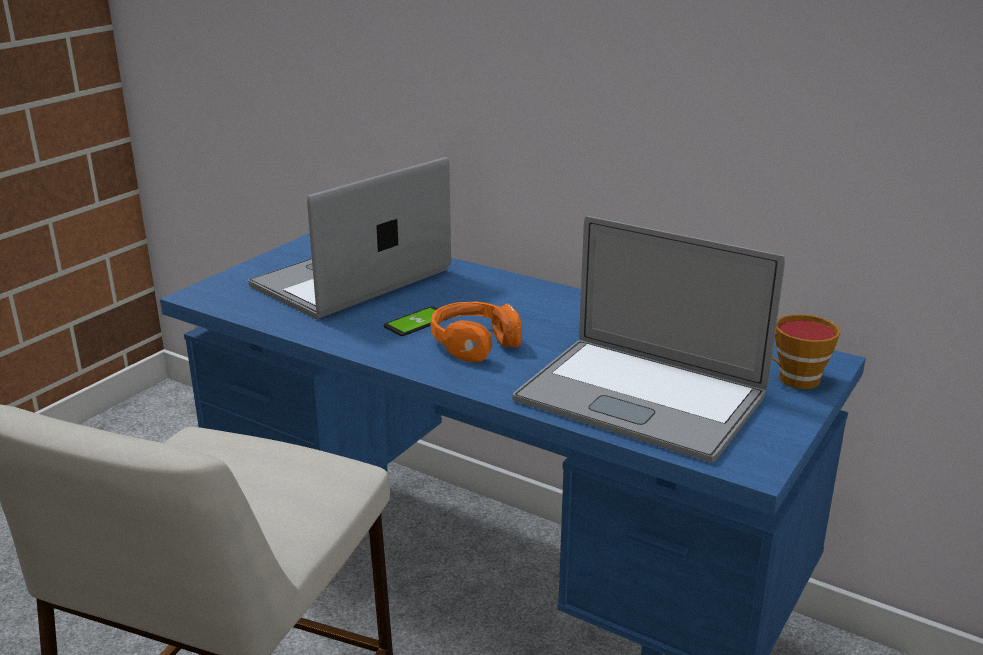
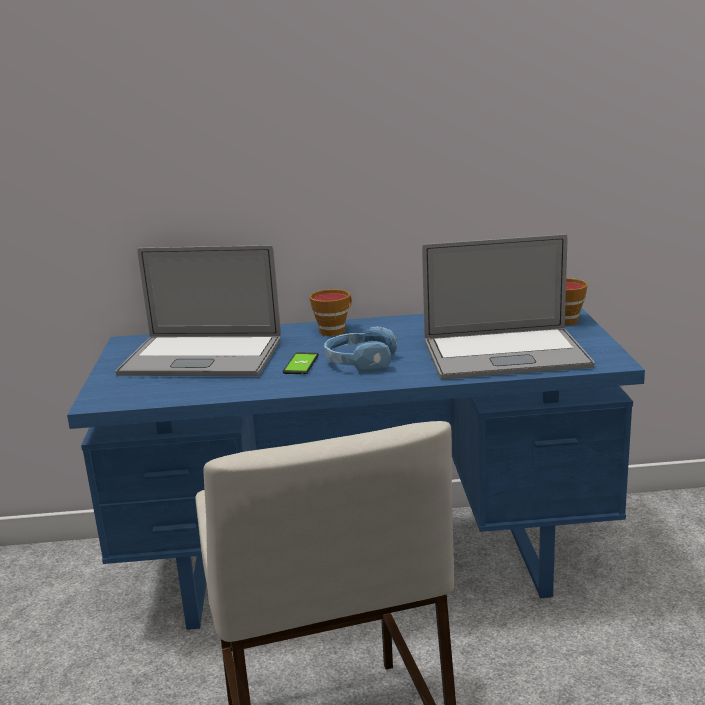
camera: 35 degrees left, 5 degrees down
(352, 279) = (202, 357): laptop -> laptop turned 90 degrees counterclockwise
(474, 343) = (360, 362): orange headphones -> blue headphones
(519, 292) = (334, 330): none -> cup

